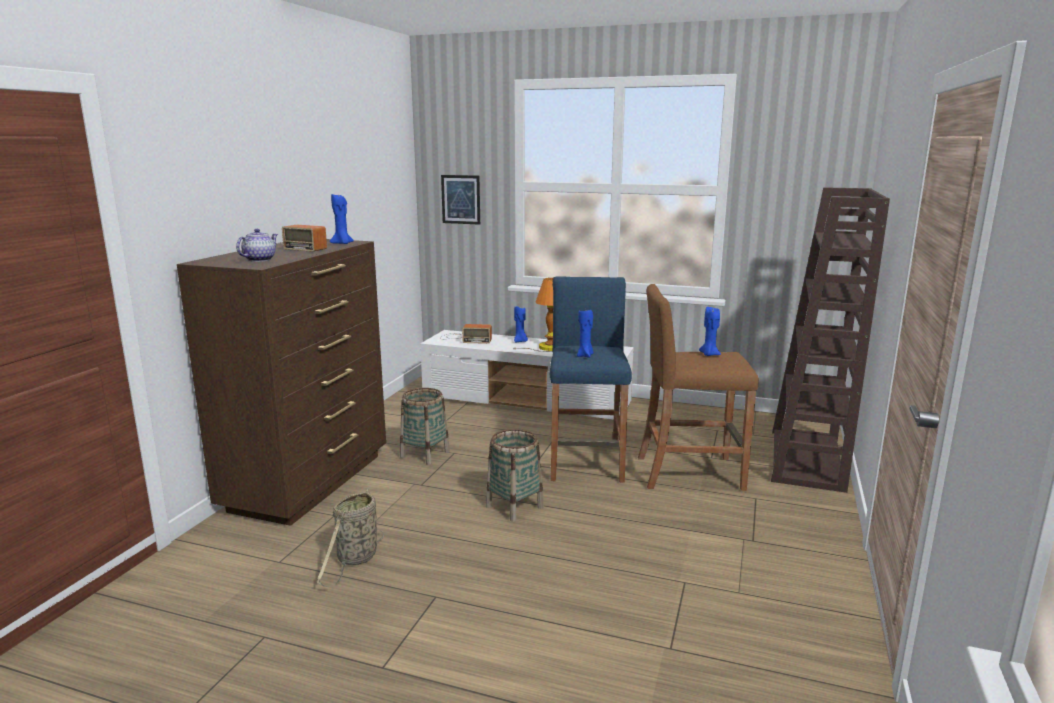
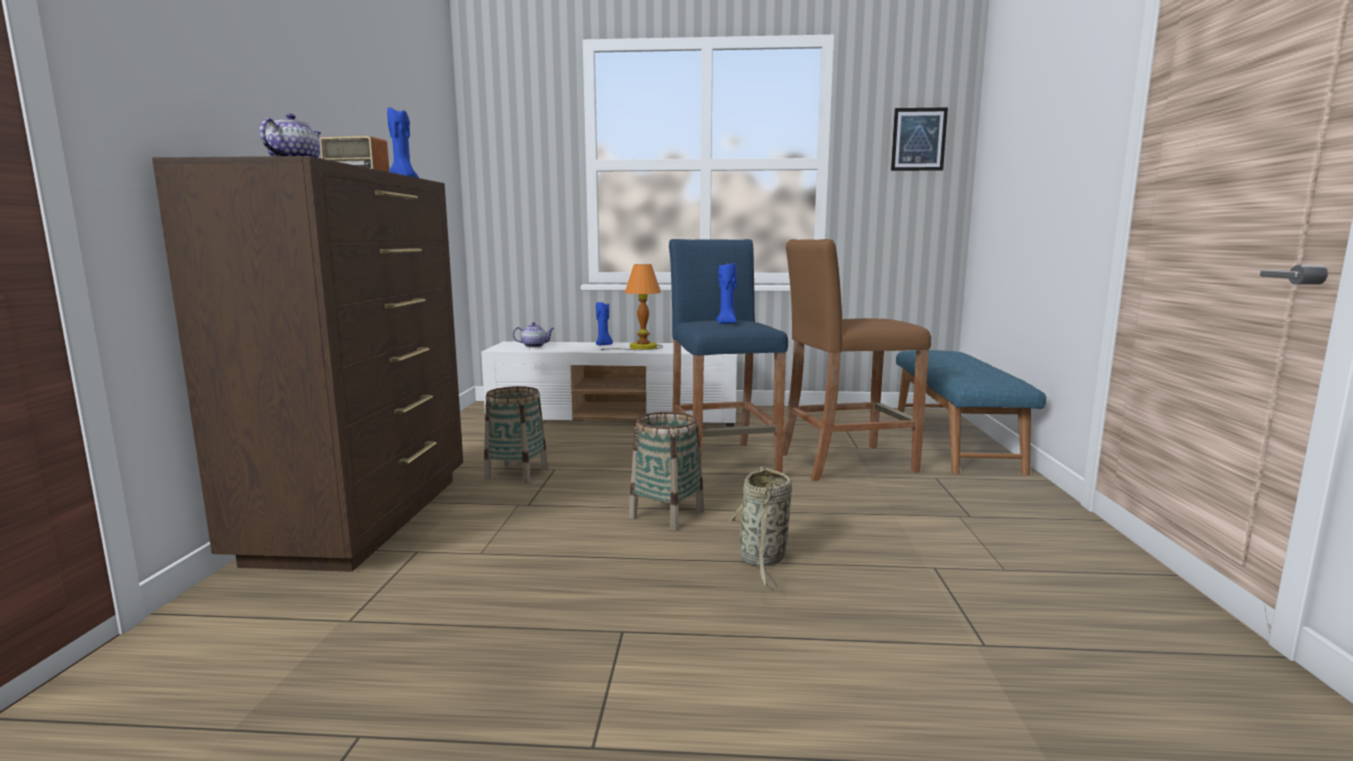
camera: 15 degrees left, 5 degrees down
(356, 559) = (475, 600): basket -> basket (762, 560)
(461, 199) = (518, 183): picture -> picture (918, 139)
(464, 339) = (534, 346): radio -> teapot
(709, 354) = (862, 318): blue candle -> none
(807, 460) = (955, 441): brown bookcase -> blue bench

